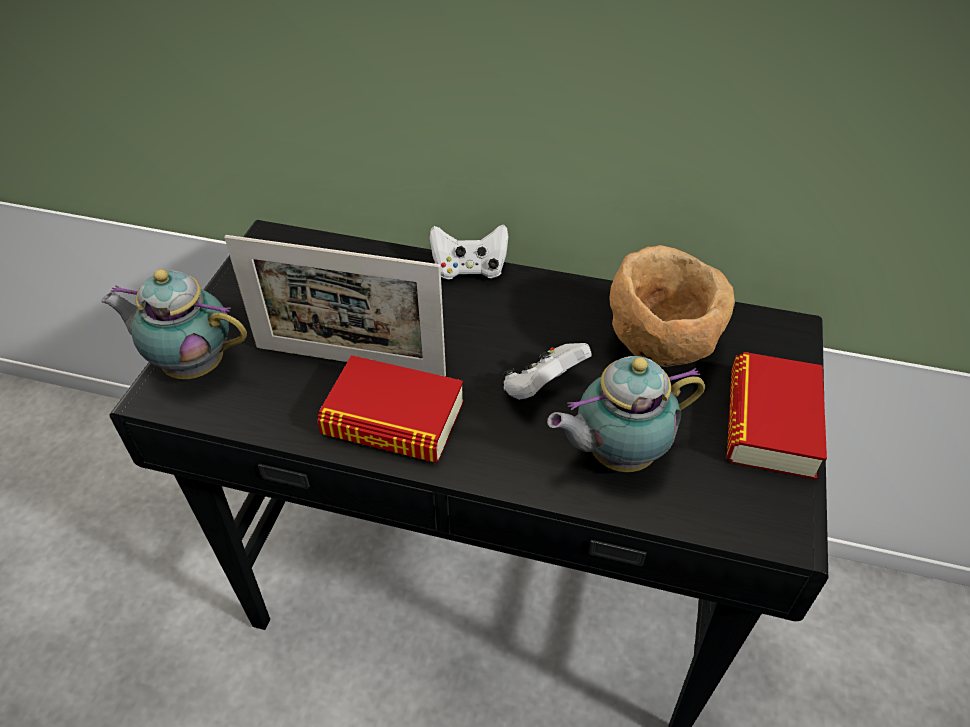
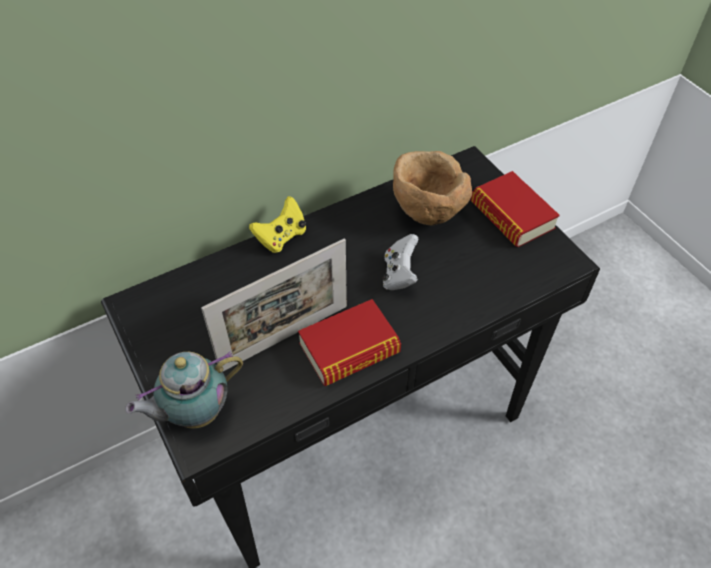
camera: 45 degrees left, 5 degrees up
(469, 269) = (281, 237): white game controller -> yellow game controller
(616, 455) = (469, 281): teapot -> none

